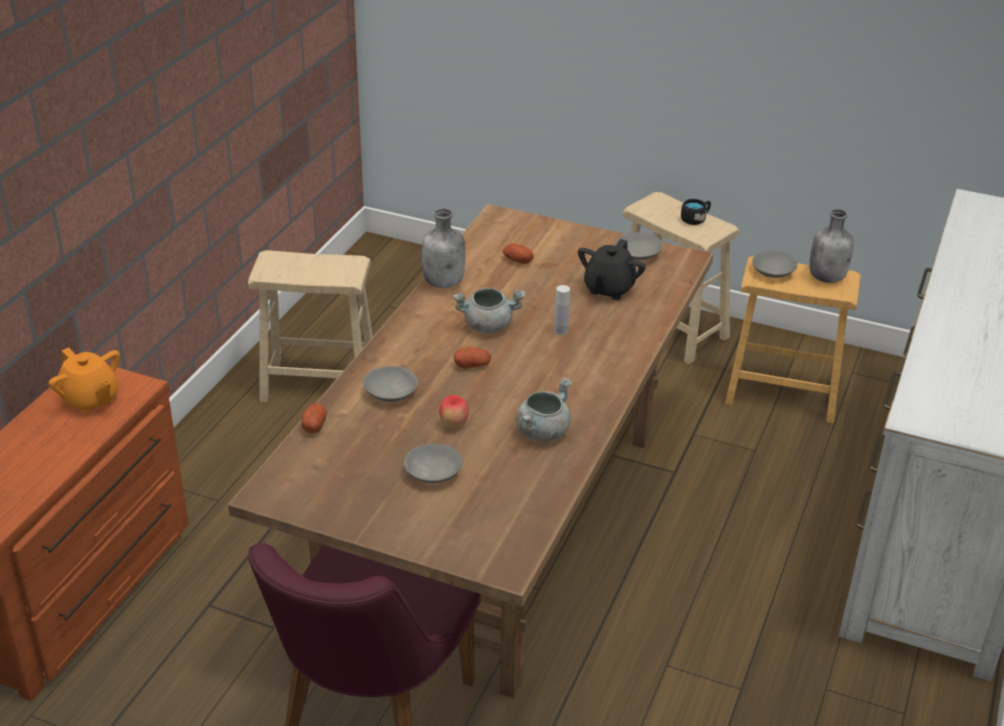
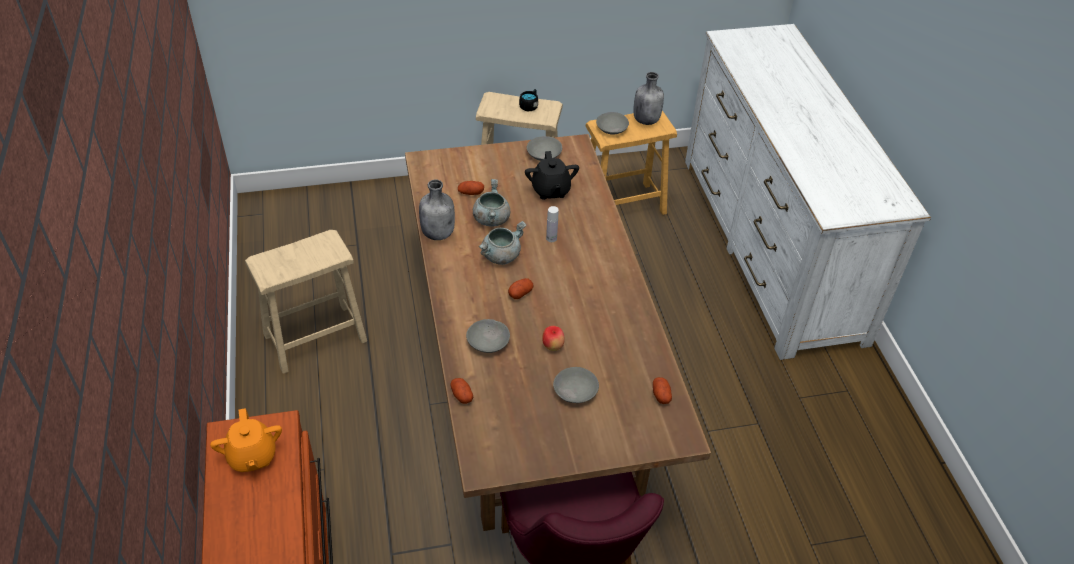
camera: 35 degrees left, 10 degrees up
(90, 399) = (252, 456): orange teapot -> orange teapot turned 60 degrees clockwise
(524, 518) = (661, 395): none -> potato
(542, 432) = (612, 324): grey cooking pot -> grey cooking pot (491, 219)

